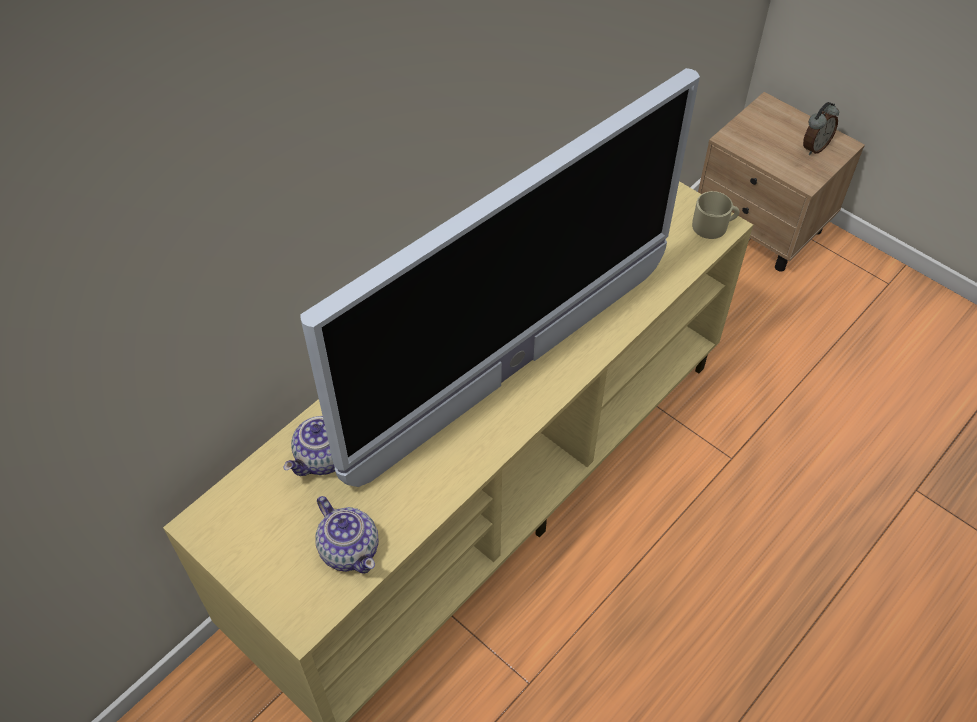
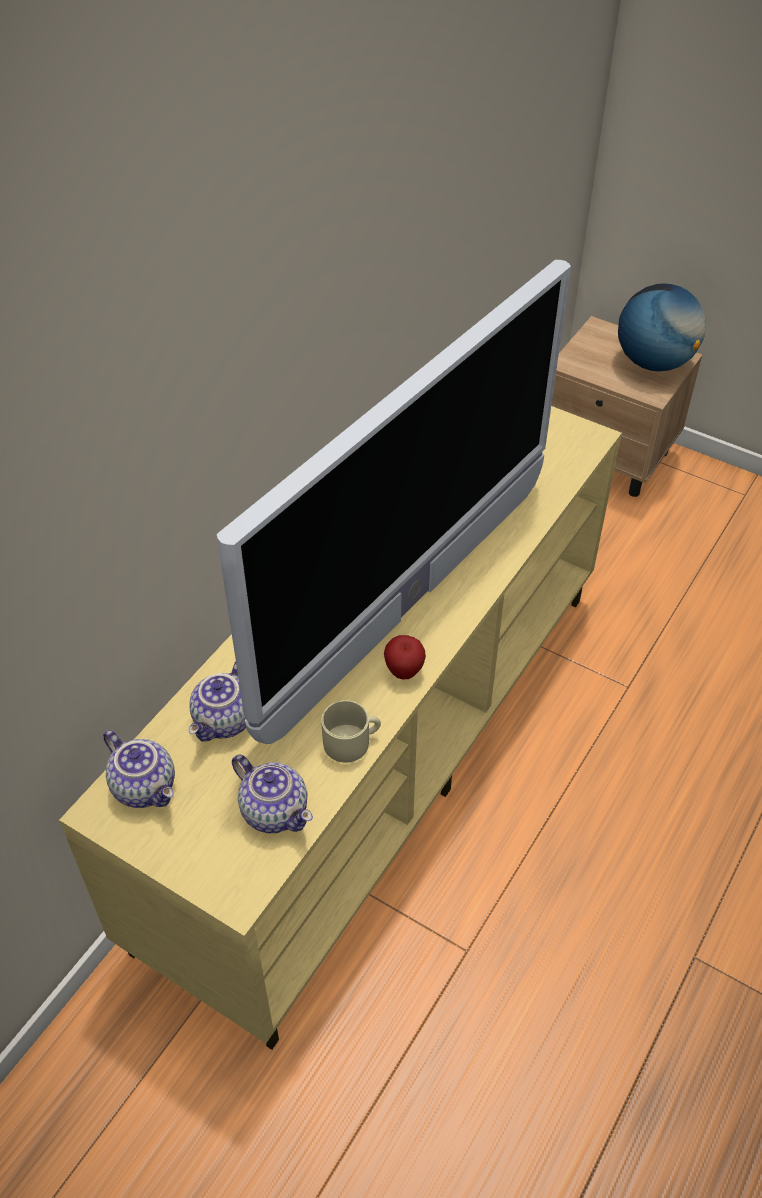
camera: 10 degrees left, 5 degrees down
(243, 509) = (146, 786): none -> teapot
(494, 435) = (404, 671): none -> apple
(714, 225) = (582, 438): beige mug -> beige mug (352, 741)
(814, 147) = (653, 362): alarm clock -> globe

